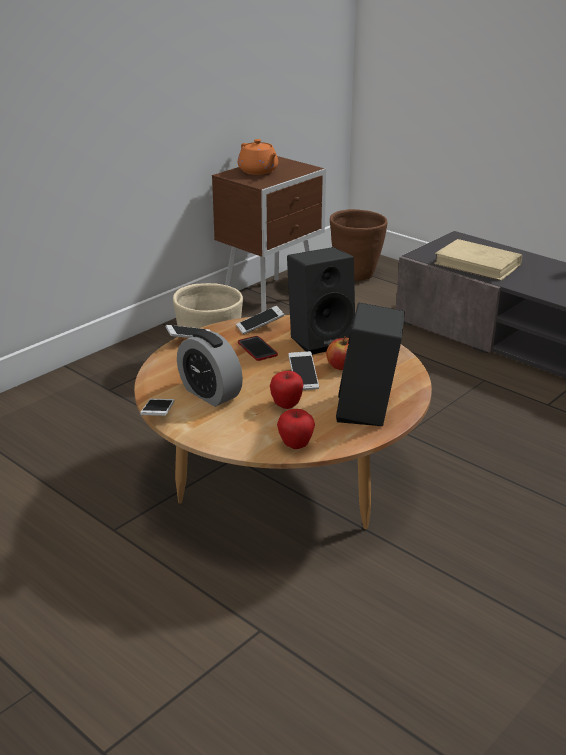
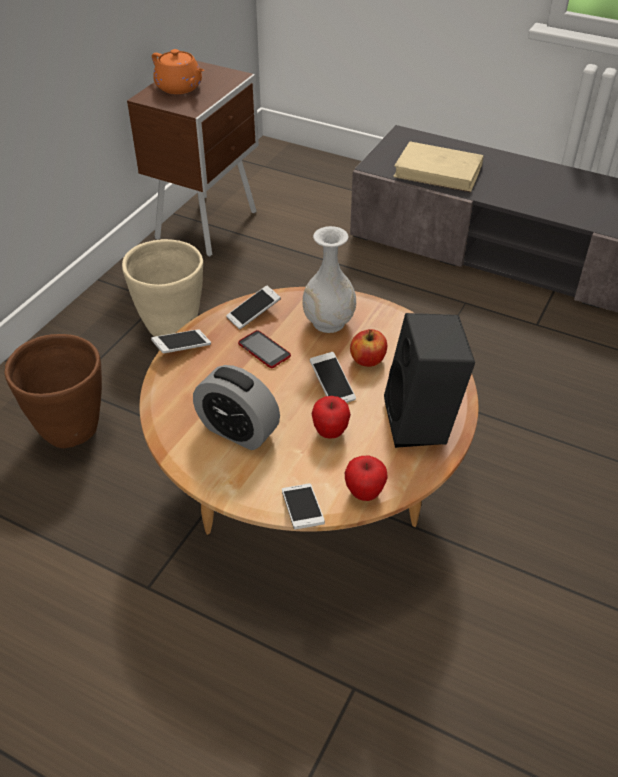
camera: 15 degrees left, 15 degrees up
(158, 414) = (191, 475): phone -> phone (302, 512)
(321, 339) = (329, 322): black speaker -> white vase
(356, 276) = (287, 179): brown planter -> brown planter (72, 430)

